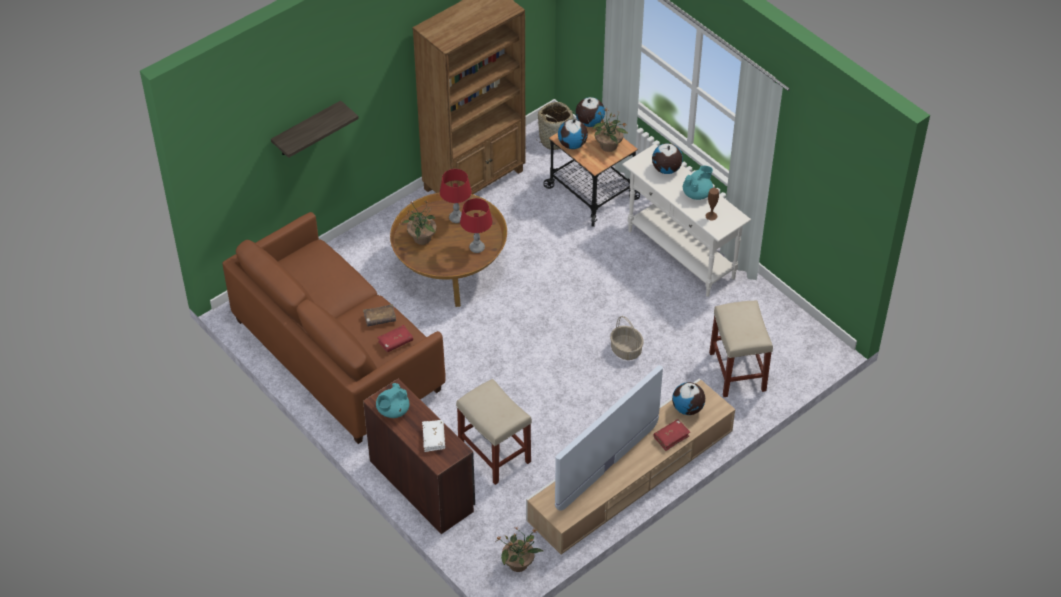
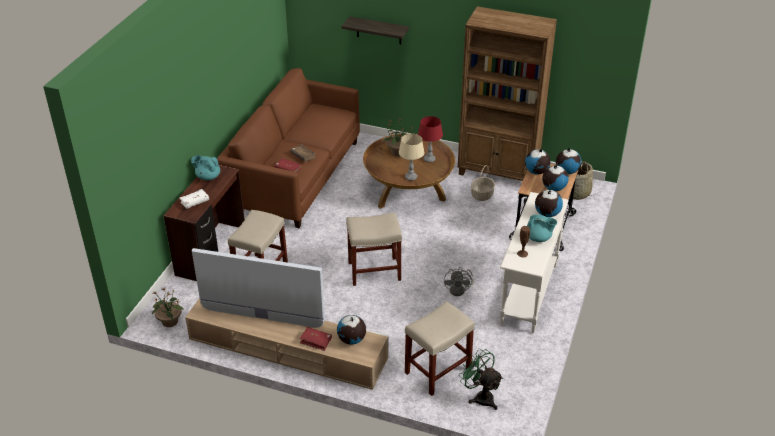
camera: 60 degrees right, 10 degrees down
(476, 248) = (410, 177): red table lamp -> beige table lamp
(561, 357) = (373, 271): none -> beige stool
(608, 146) = (553, 188): potted plant -> globe
(626, 350) = (408, 301): basket -> basket (482, 195)
(638, 302) = (460, 290): none -> grey fan
(789, 356) = (480, 396): none -> green fan

